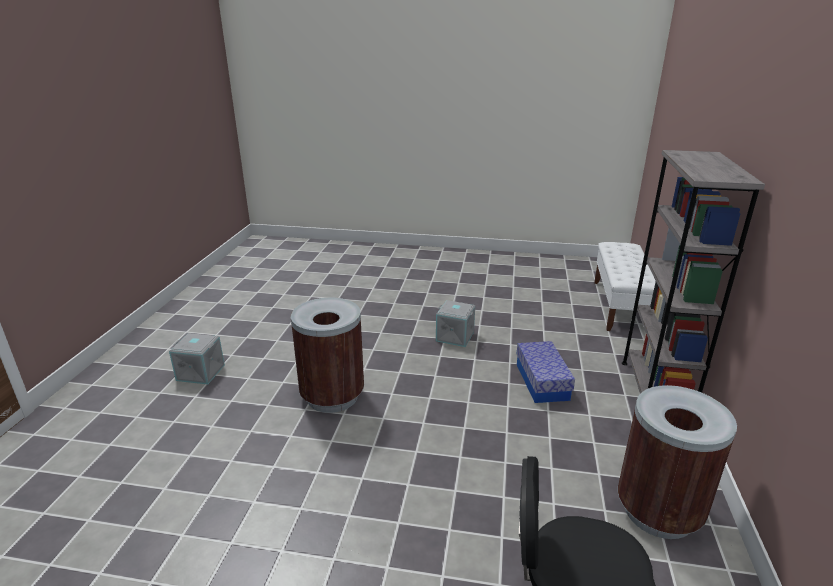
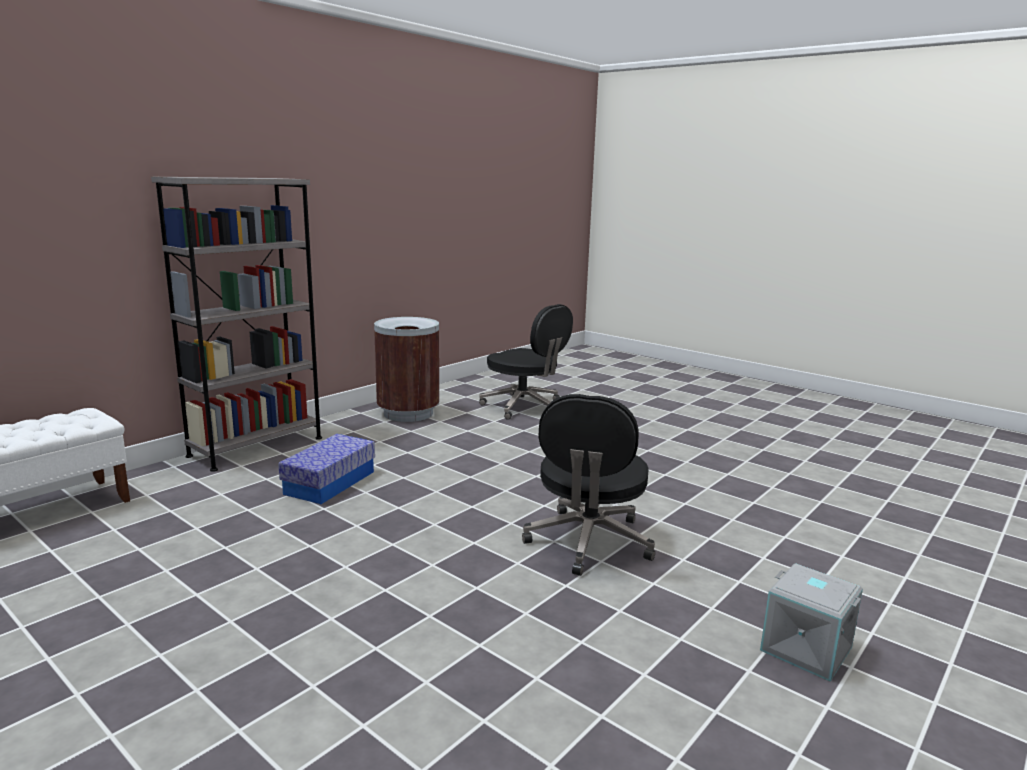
camera: 150 degrees left, 10 degrees down
(332, 396) = (588, 542): brown trash can -> black office chair
(455, 336) = (324, 564): grey storage box -> none

